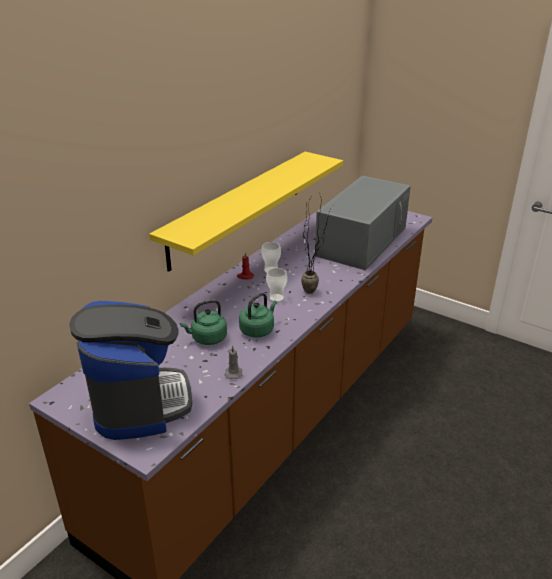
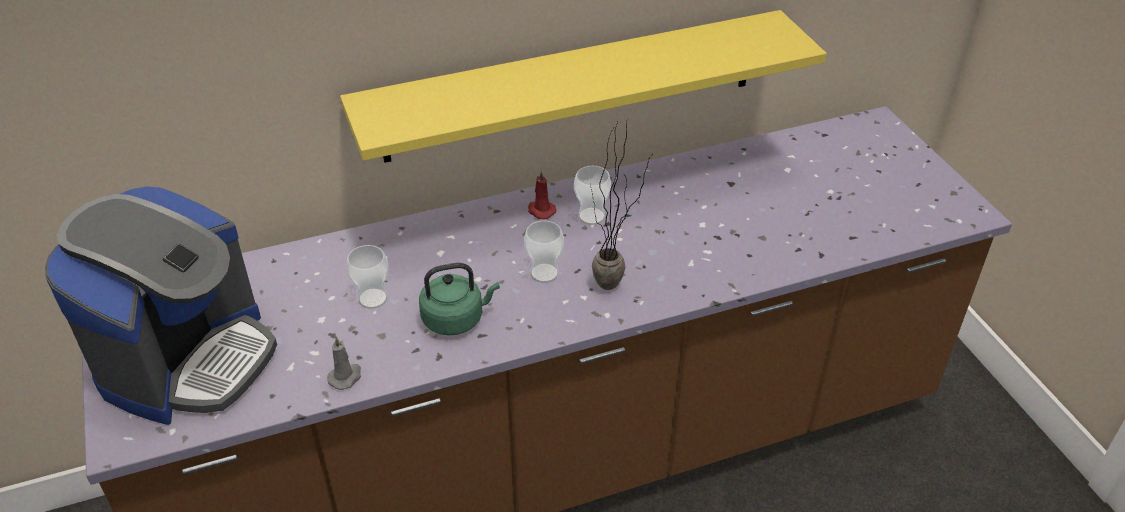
camera: 35 degrees right, 10 degrees up
(207, 339) = (373, 298): green kettle -> cup
(362, 240) = (811, 220): grey microwave -> none

